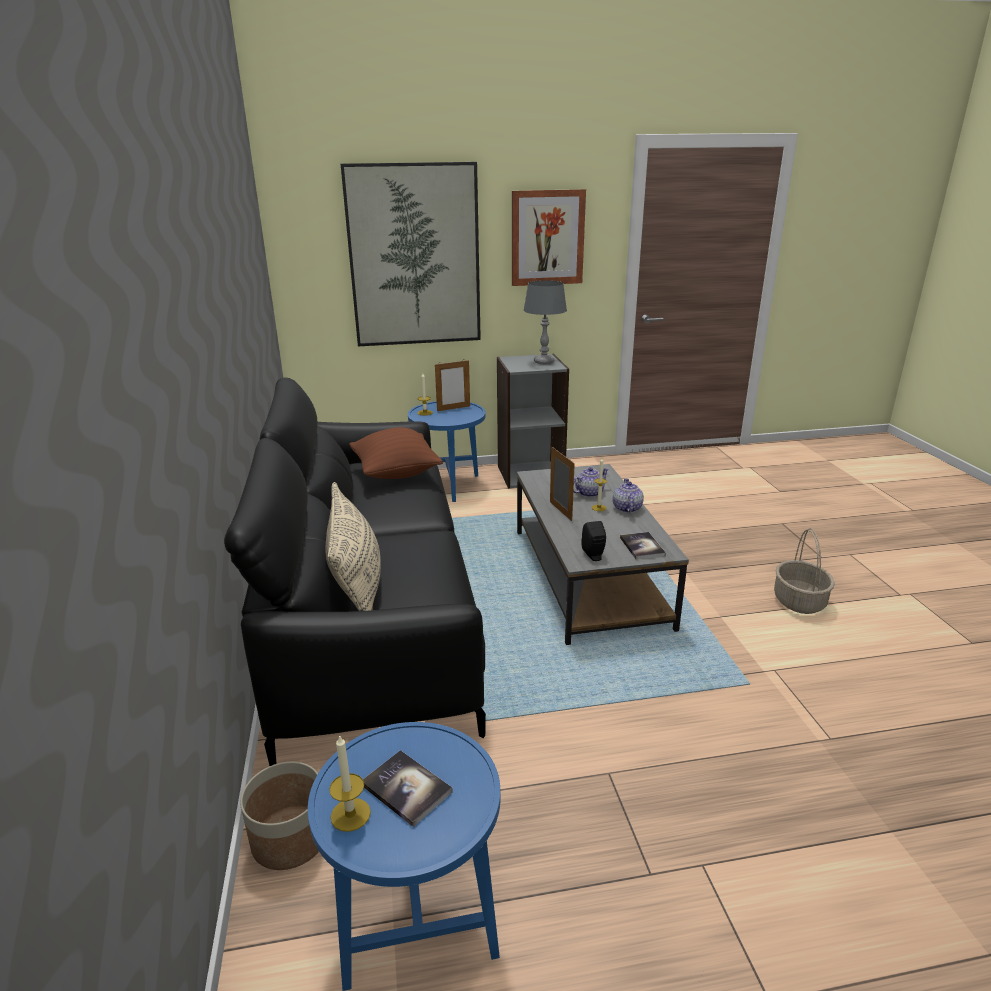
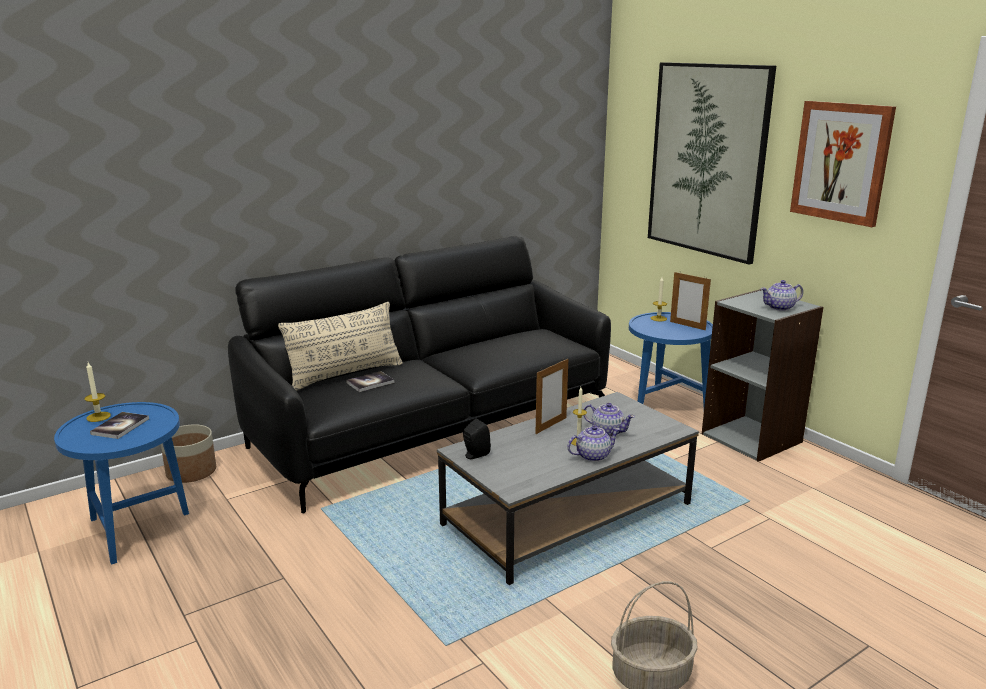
camera: 65 degrees right, 5 degrees down
(396, 473) = (532, 344): brown pillow -> none
(544, 362) = (780, 307): grey table lamp -> teapot
(642, 547) = (513, 475): book -> book (370, 383)

